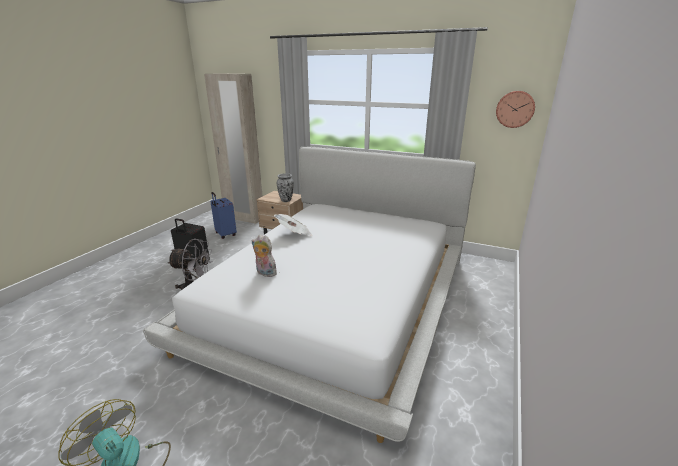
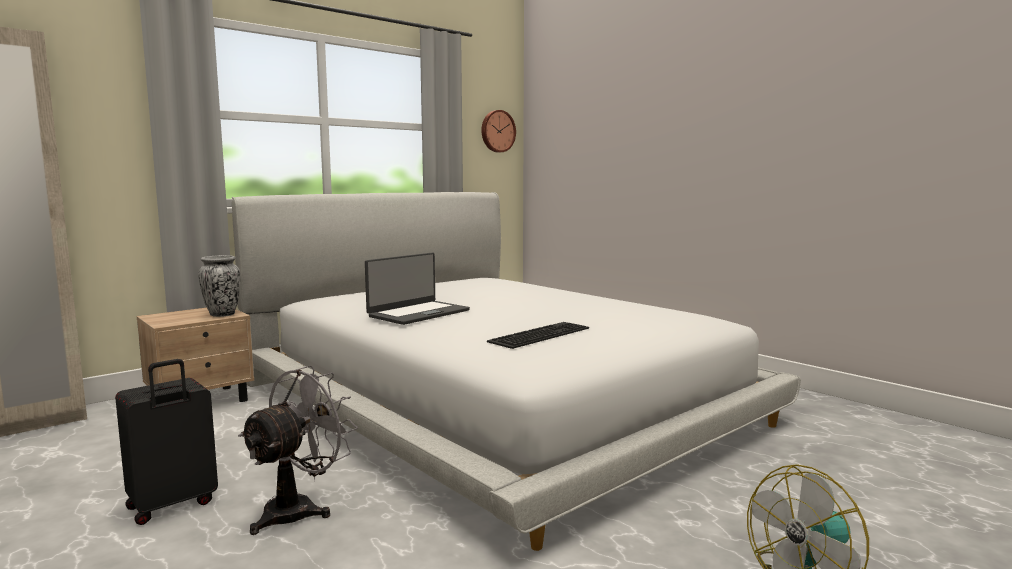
camera: 65 degrees left, 15 degrees down
(225, 234) = (68, 455): blue suitcase -> none
(265, 273) = (539, 334): plush toy -> keyboard
(294, 233) = (418, 313): newspaper -> laptop

